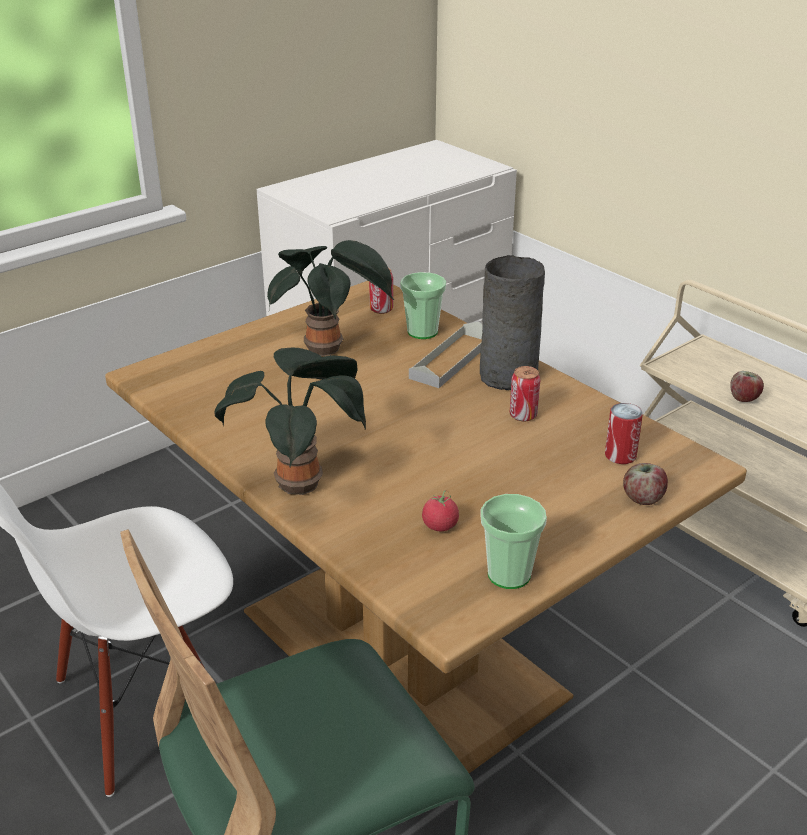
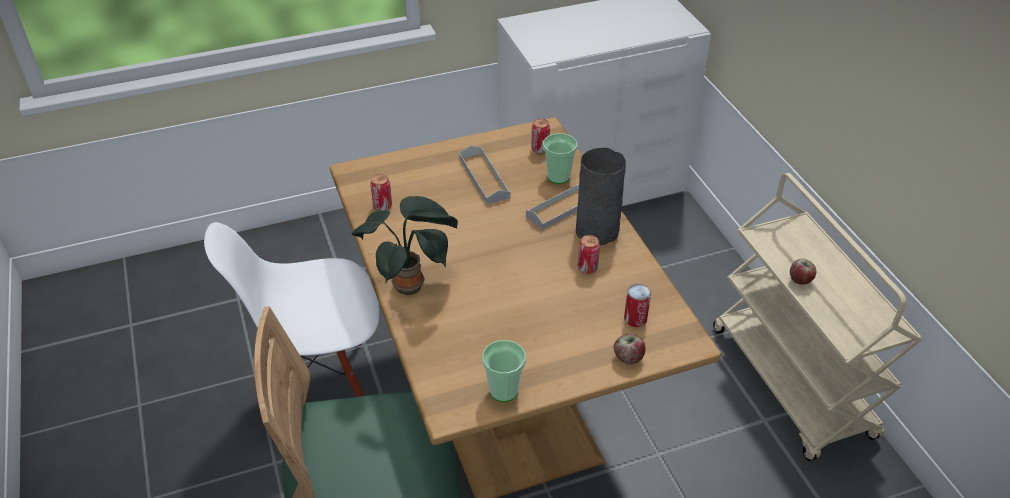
camera: 20 degrees right, 10 degrees up
(207, 403) = (382, 206): none -> can
(328, 349) = (484, 178): potted plant -> grey tray
(440, 526) = (481, 342): tomato -> none

